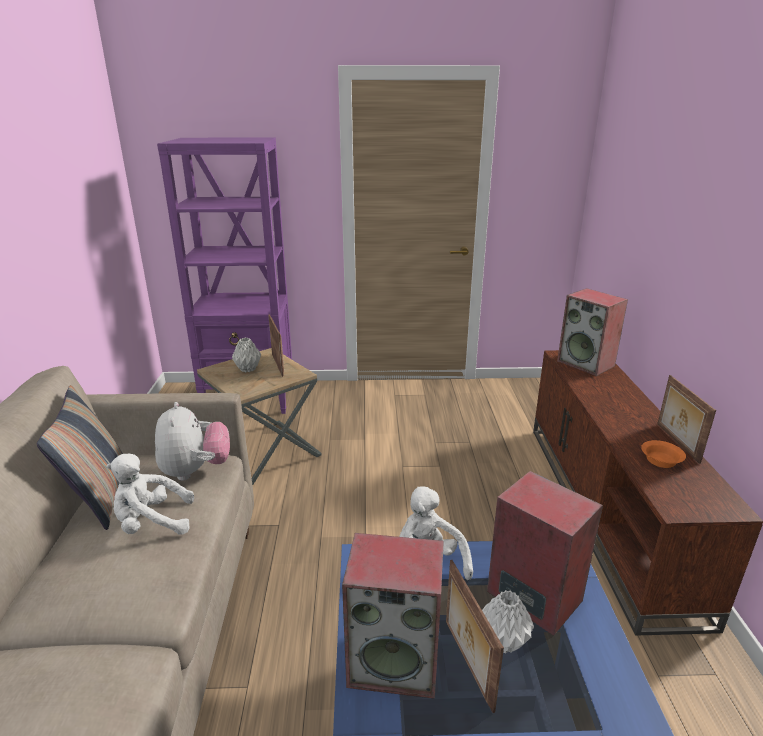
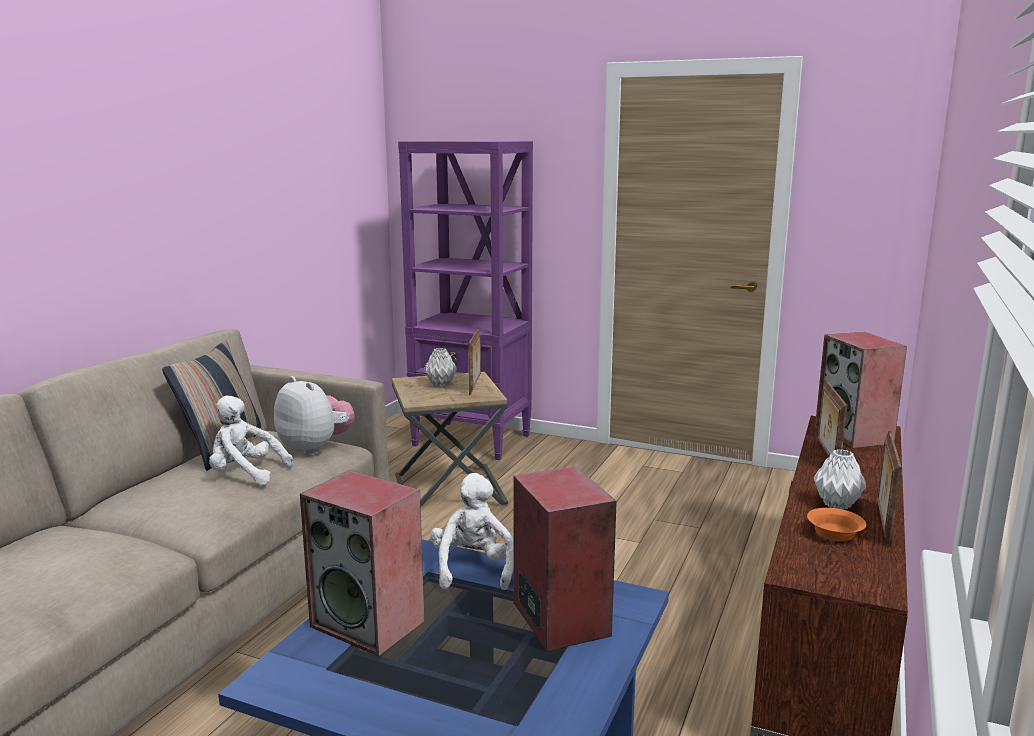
camera: 25 degrees right, 10 degrees down
(195, 471) = (315, 448): plush toy -> plush toy turned 60 degrees counterclockwise
(466, 663) = (434, 643): picture frame -> picture frame (827, 456)
(504, 641) = (489, 640): white vase -> white vase (838, 504)

